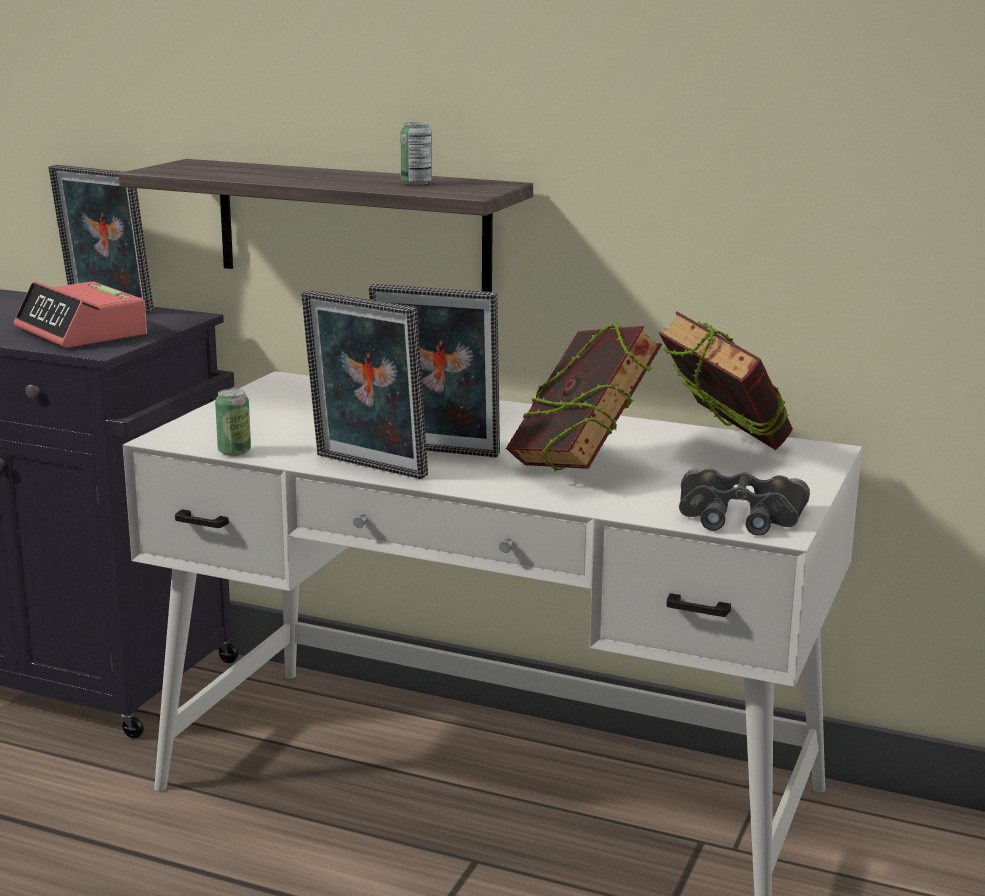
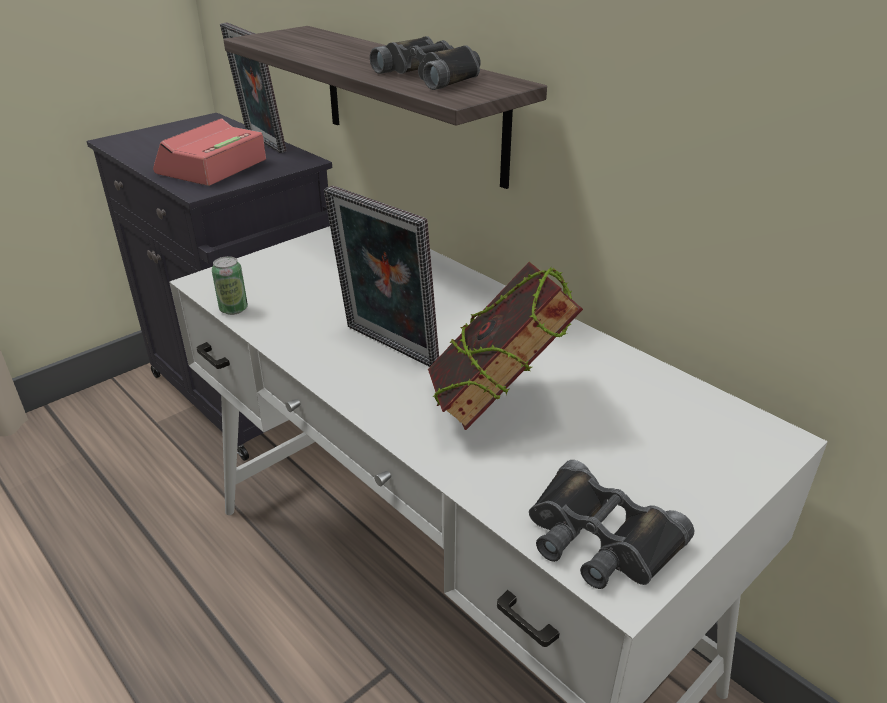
camera: 25 degrees right, 15 degrees up
(82, 332) = (212, 167): alarm clock -> alarm clock turned 45 degrees clockwise
(366, 468) = (310, 356): picture frame -> none
(416, 183) = (432, 75): can -> black binoculars
(722, 450) = (660, 411): book -> none

